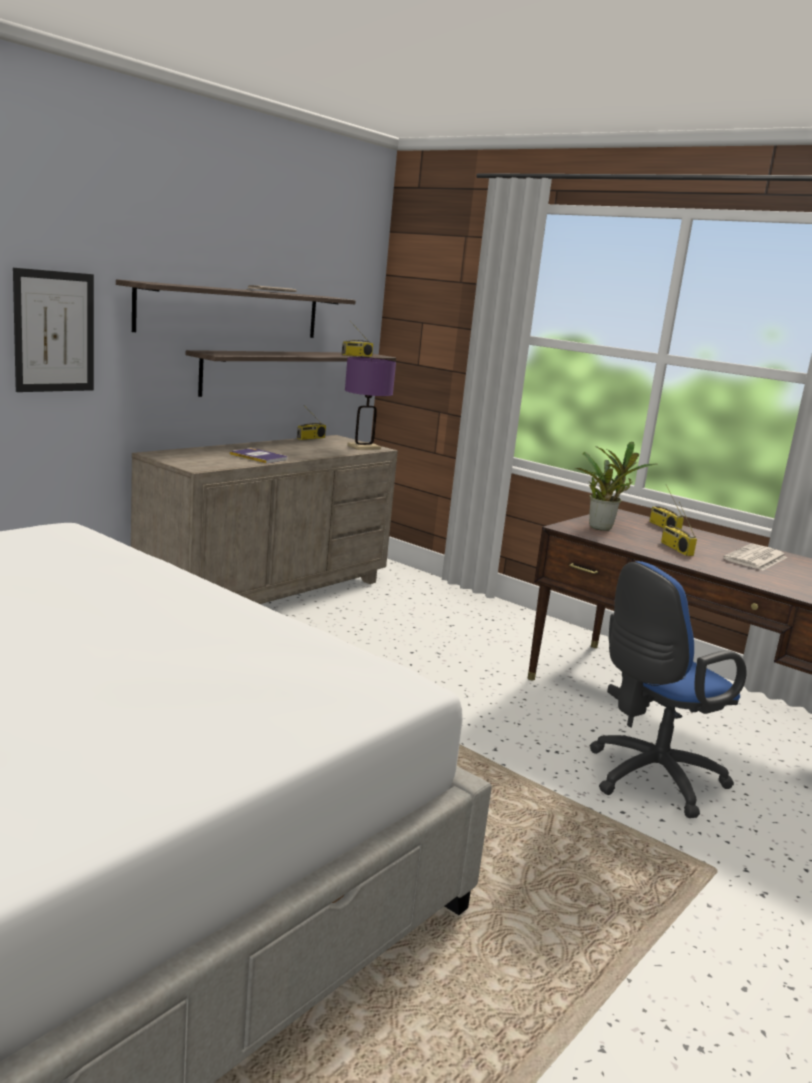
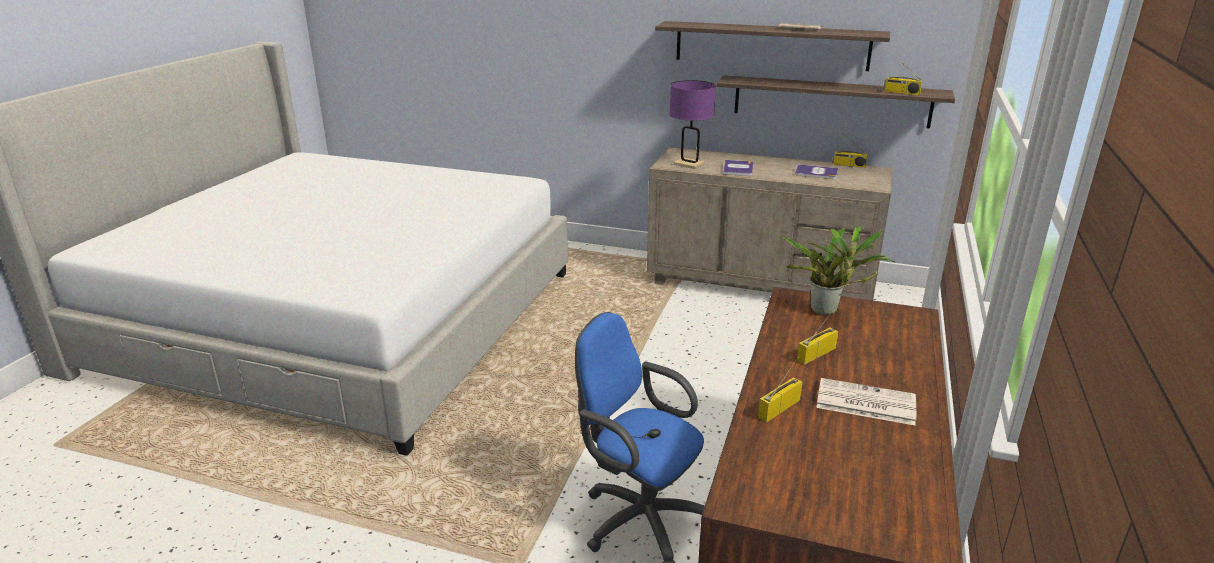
camera: 70 degrees right, 10 degrees up
(54, 332) = (619, 57): picture -> none
(314, 447) = (816, 173): none -> book
(363, 447) = (865, 183): purple table lamp -> purple table lamp (689, 164)
(663, 527) = (903, 341): radio -> radio (779, 407)

